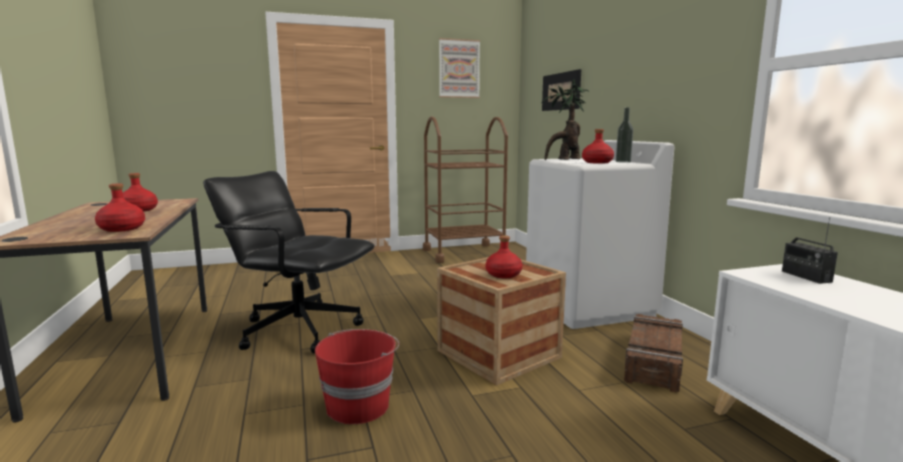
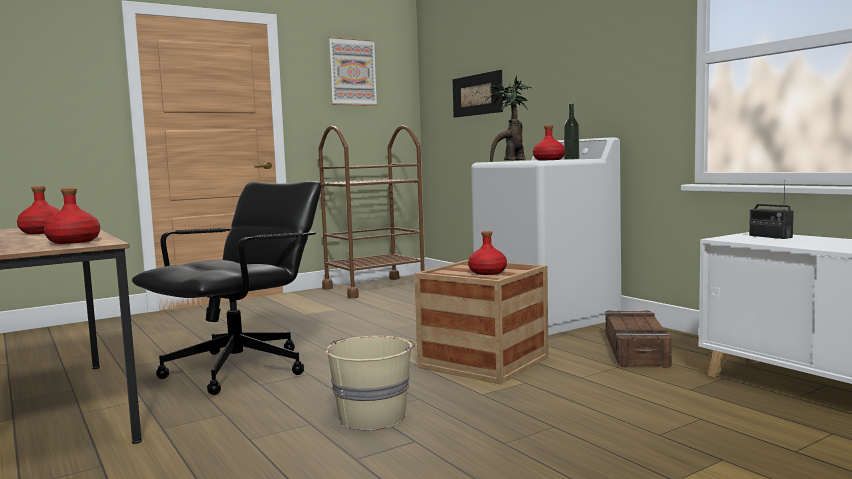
camera: 15 degrees left, 5 degrees down
(299, 329) = (240, 369): black office chair -> black office chair turned 120 degrees clockwise
(359, 406) = (372, 416): red bucket -> beige bucket

